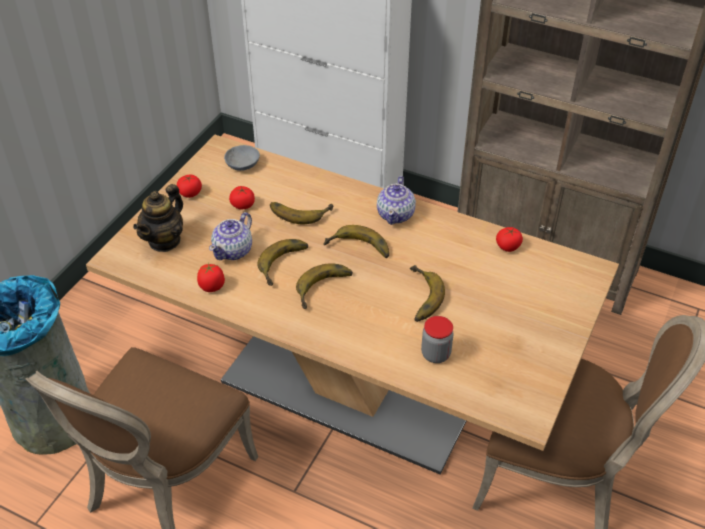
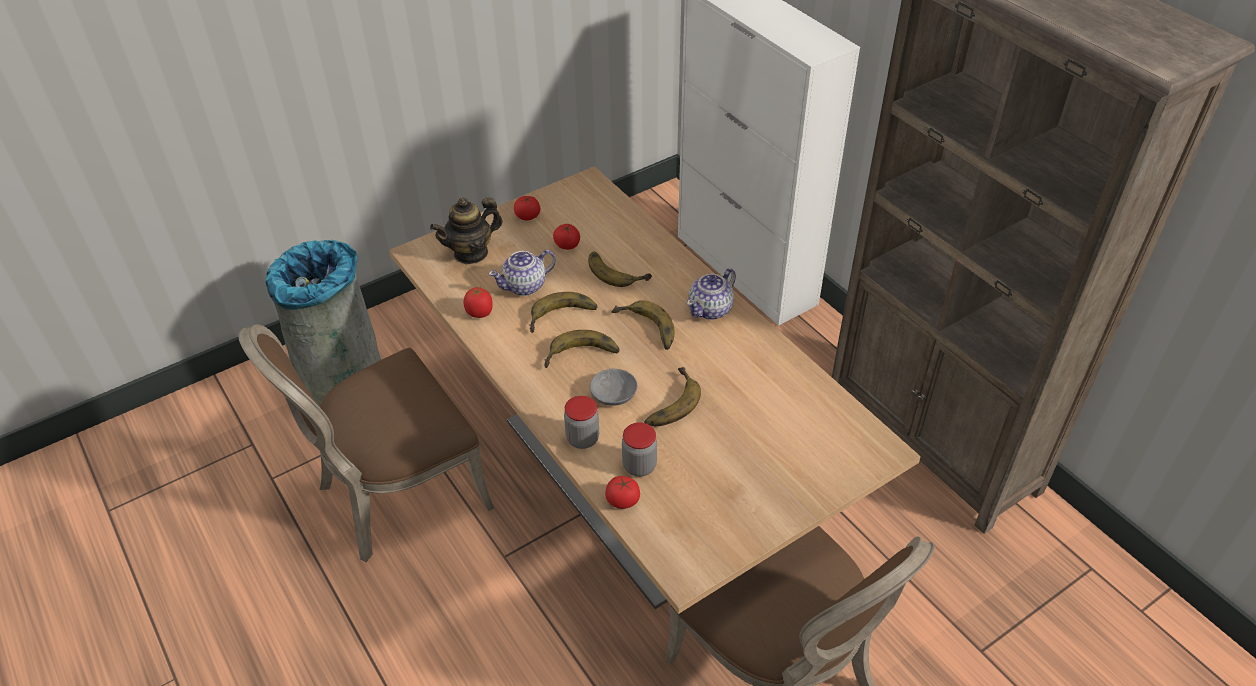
camera: 30 degrees right, 0 degrees up
(243, 165) = (597, 205): grey bowl -> grey bowl (613, 396)
(376, 352) = (582, 439): none -> jar
(508, 246) = (805, 388): tomato -> tomato (623, 500)

